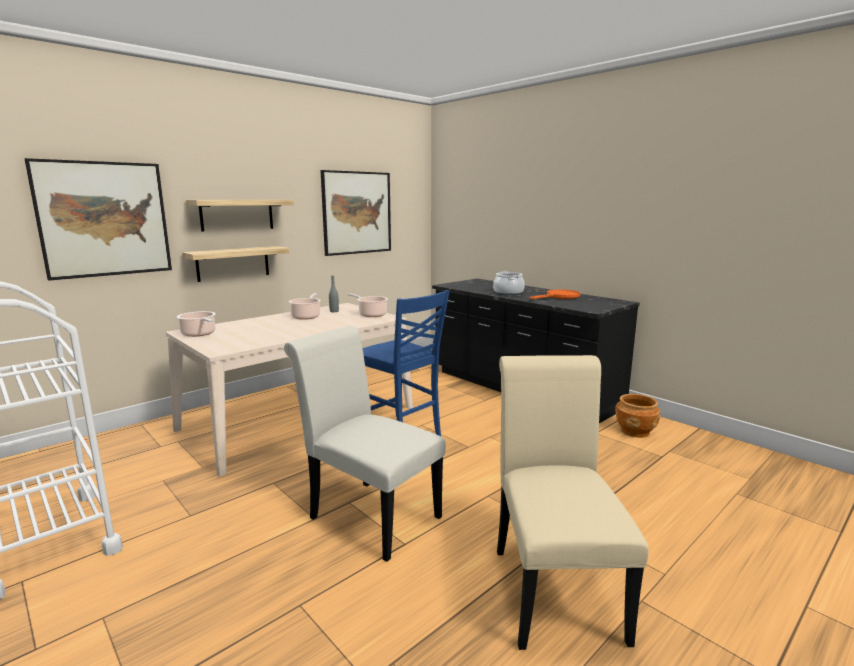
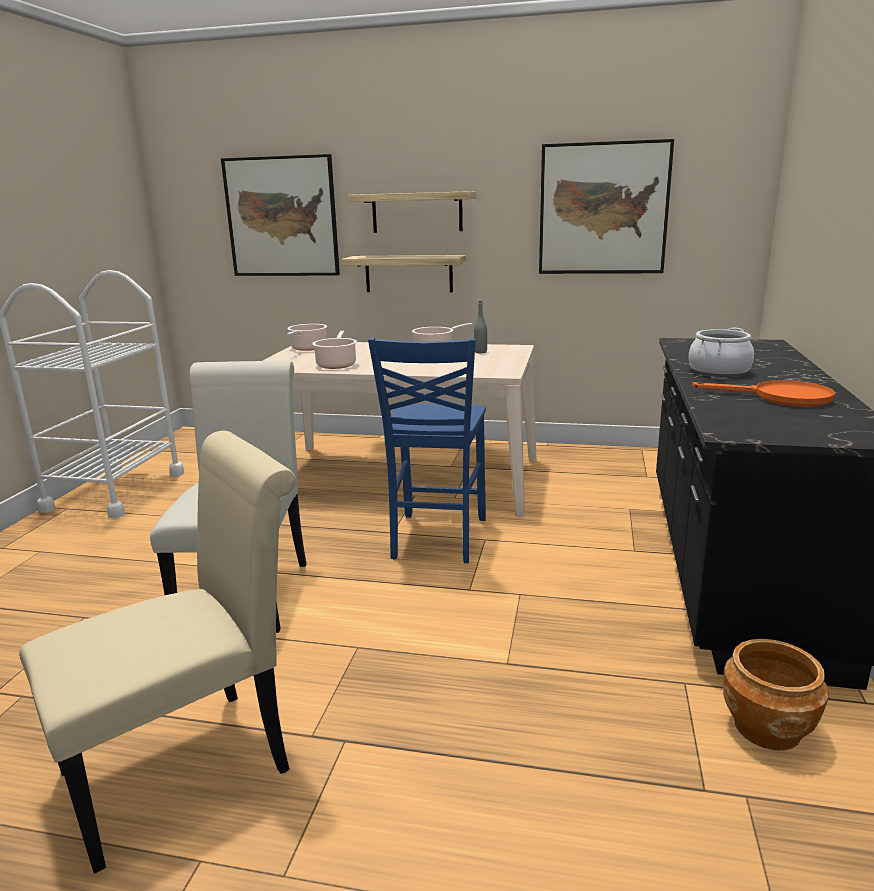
camera: 55 degrees right, 5 degrees up
(371, 314) = (500, 364): cooking pot -> cooking pot (336, 364)

